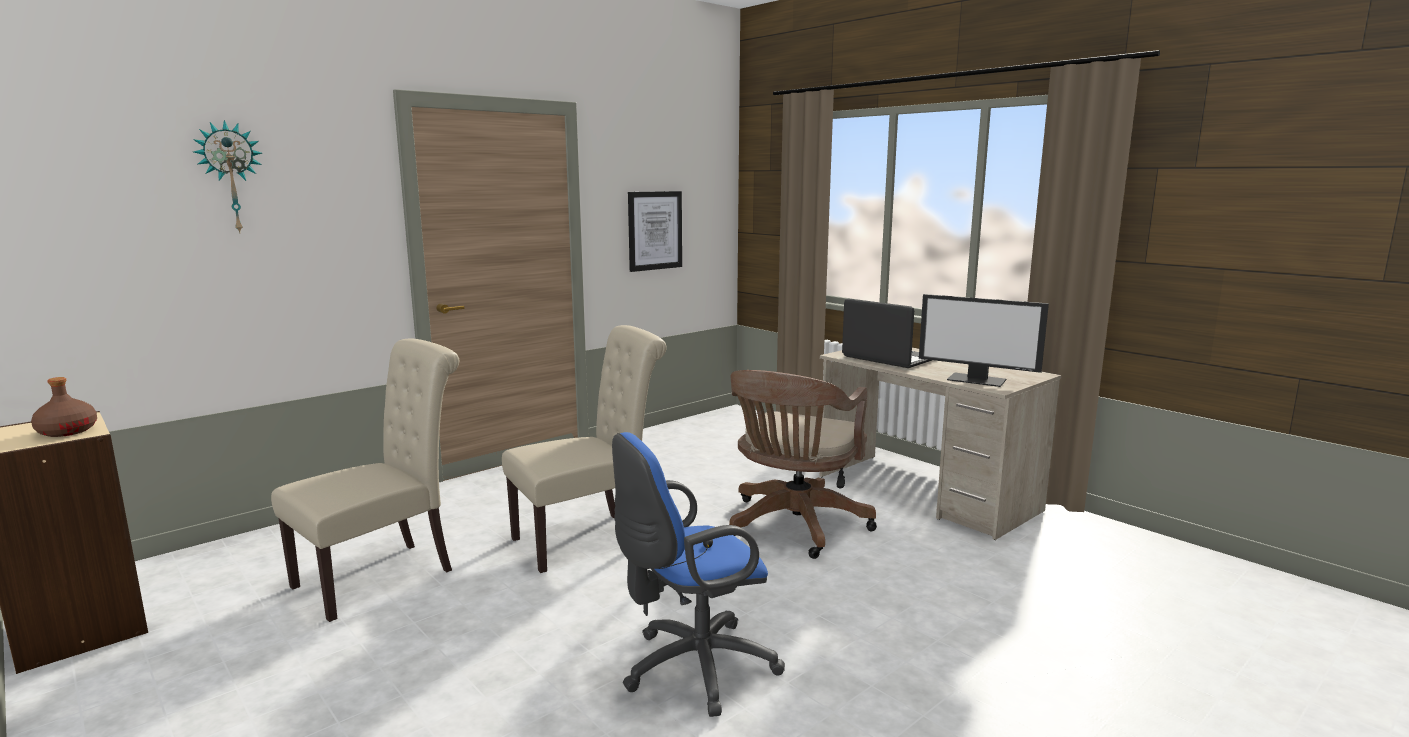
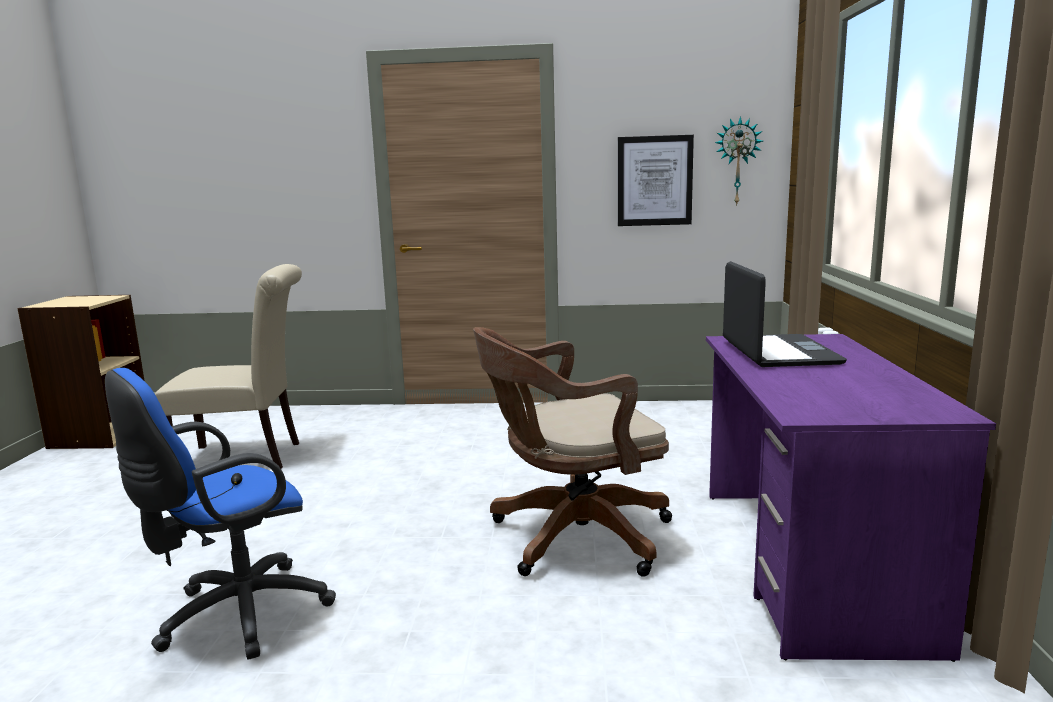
camera: 45 degrees right, 0 degrees up
(67, 431) = (84, 302): brown bottle -> none
(231, 177) = (243, 133): wall clock -> wall clock (737, 161)
(588, 539) = (397, 479): beige chair -> none
(692, 669) = (235, 616): blue office chair -> blue office chair turned 60 degrees counterclockwise
(925, 493) = (807, 563): beige desk -> purple desk
(977, 379) = (811, 398): monitor -> none

